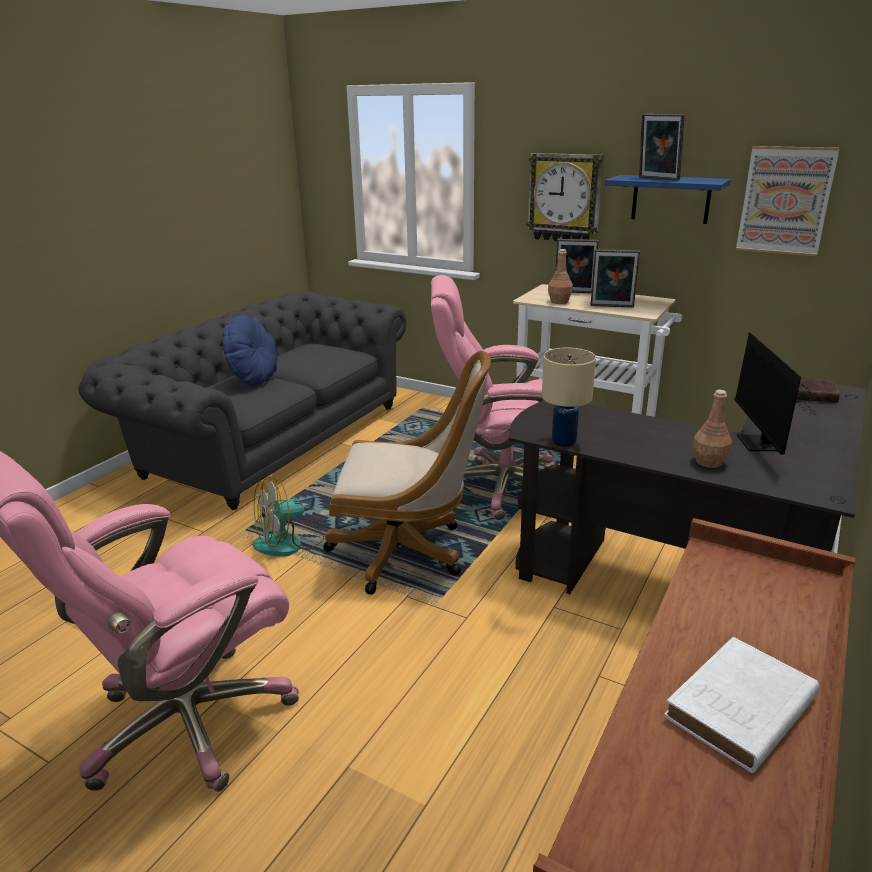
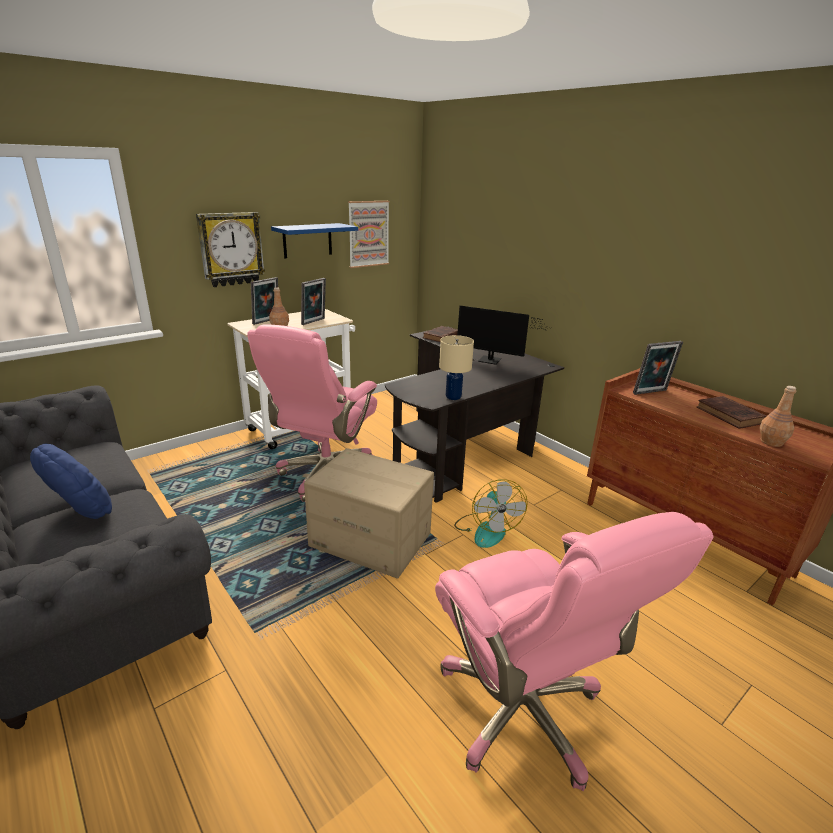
camera: 70 degrees left, 0 degrees up
(289, 543) = (305, 604): fan -> fan (486, 529)
(408, 551) = (371, 539): office chair -> cardboard box
(657, 179) = (311, 226): picture frame -> picture frame (651, 392)
(709, 462) = (502, 374): brown bottle -> brown bottle (771, 442)
(738, 710) = (731, 416): white book -> brown book

